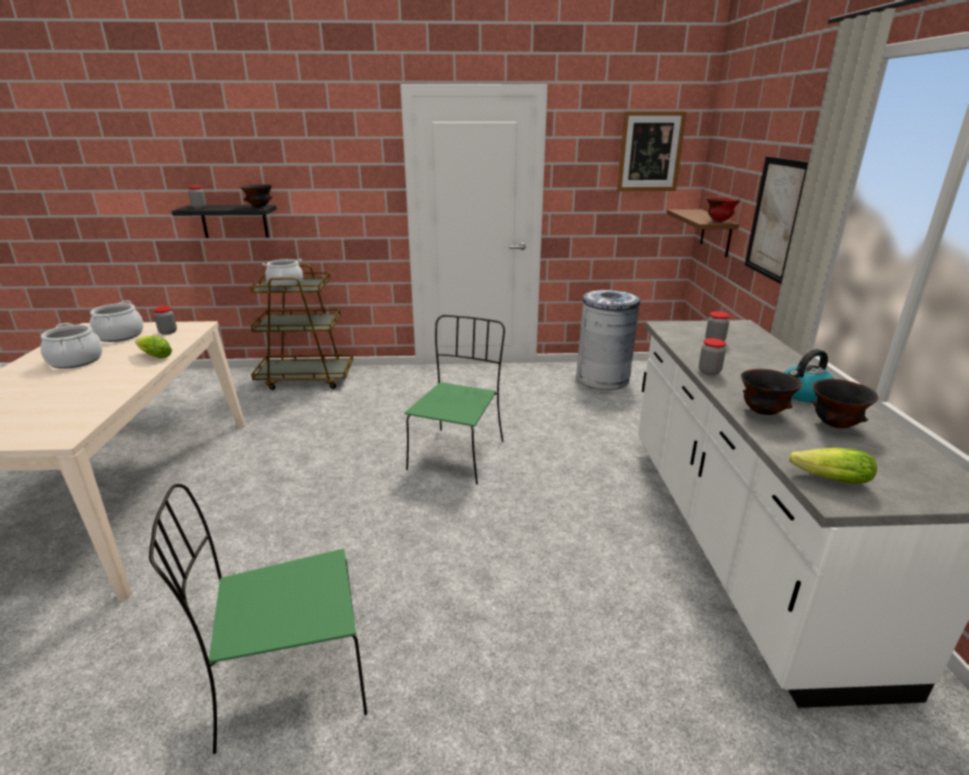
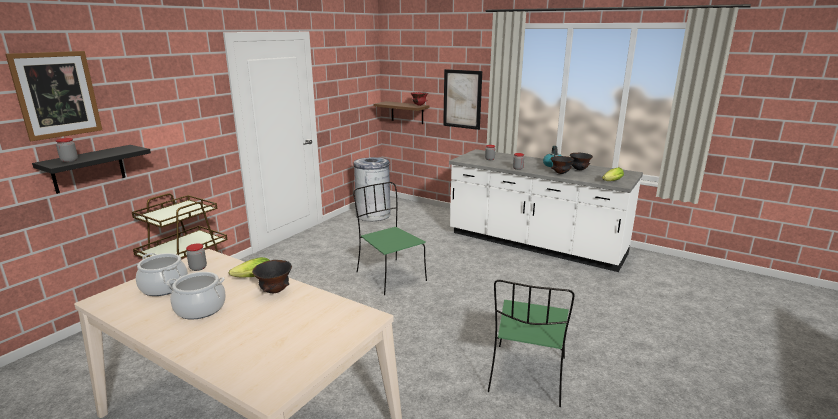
camera: 55 degrees left, 5 degrees down
(259, 207) = (130, 148): black bowl -> black bowl (275, 291)
(285, 284) = (169, 214): cooking pot -> none
(650, 152) = (359, 70): picture -> picture (57, 94)

